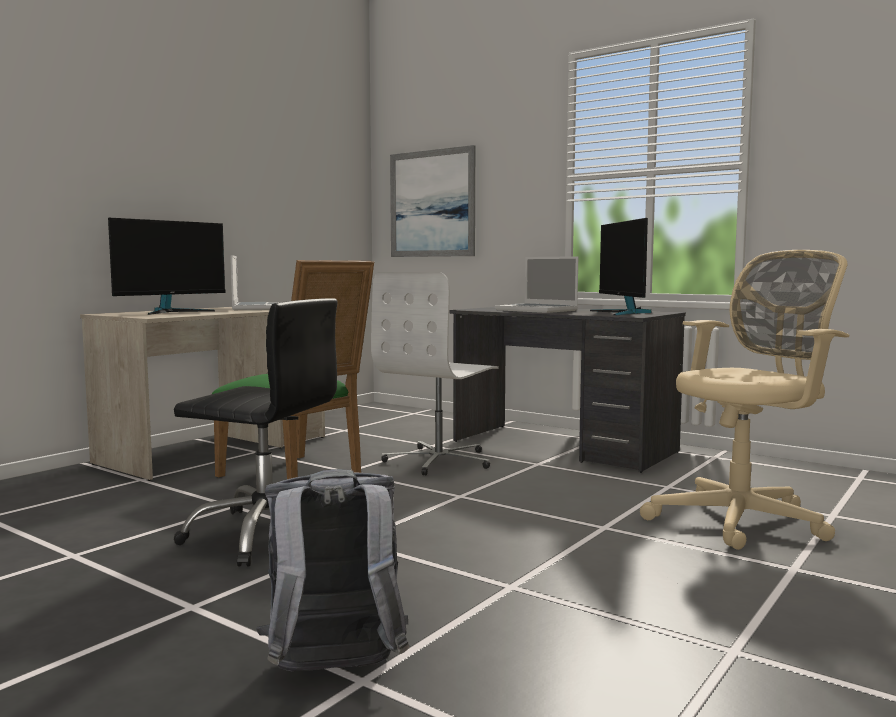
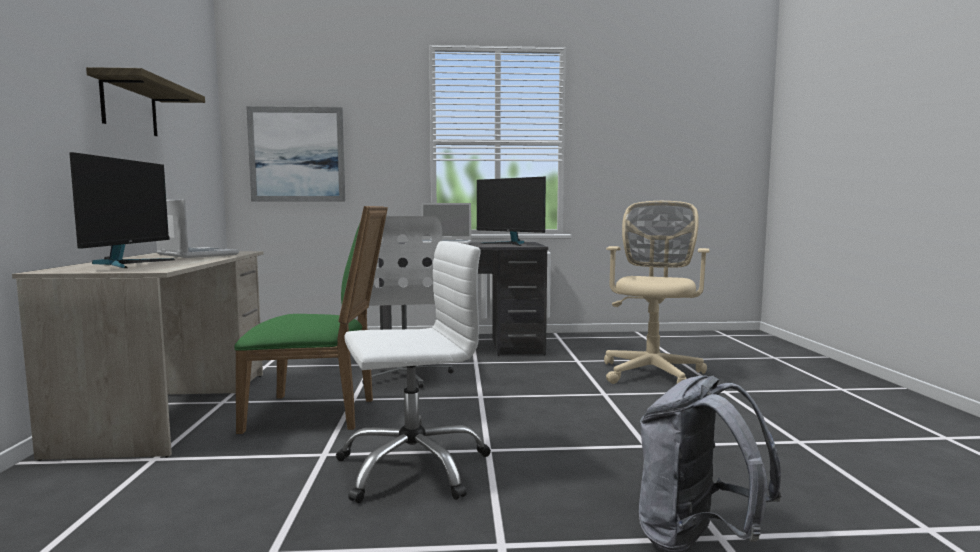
camera: 40 degrees left, 0 degrees up
(230, 170) = (129, 106): none -> shelf
(267, 534) = (413, 467): black office chair -> white office chair

